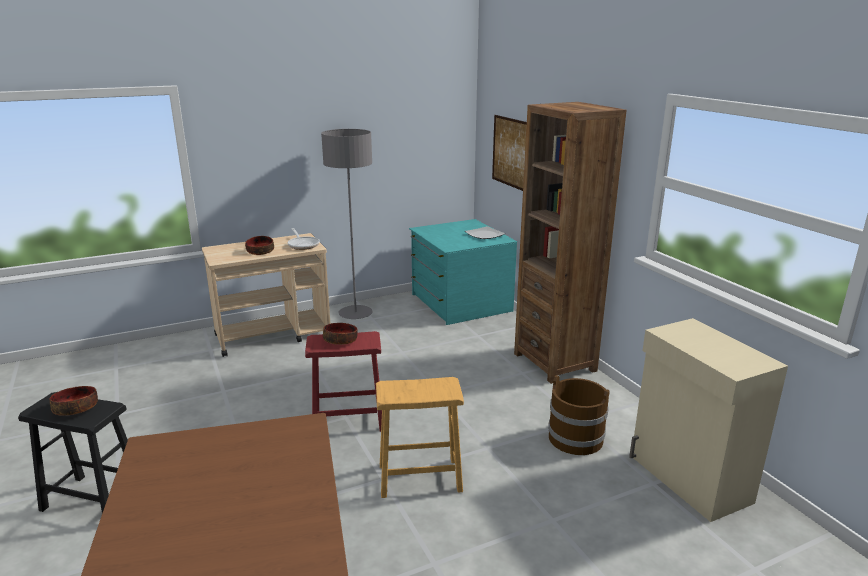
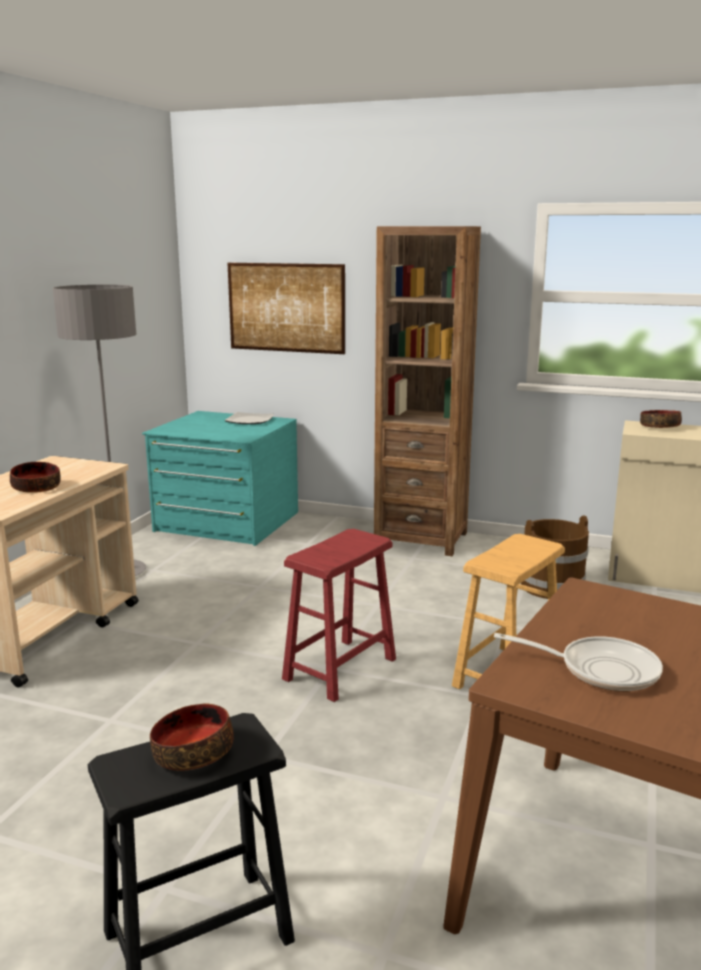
camera: 45 degrees left, 5 degrees down
(303, 245) = (81, 467): frying pan -> frying pan (600, 669)
(341, 340) = (335, 548): bowl -> bowl (660, 427)

